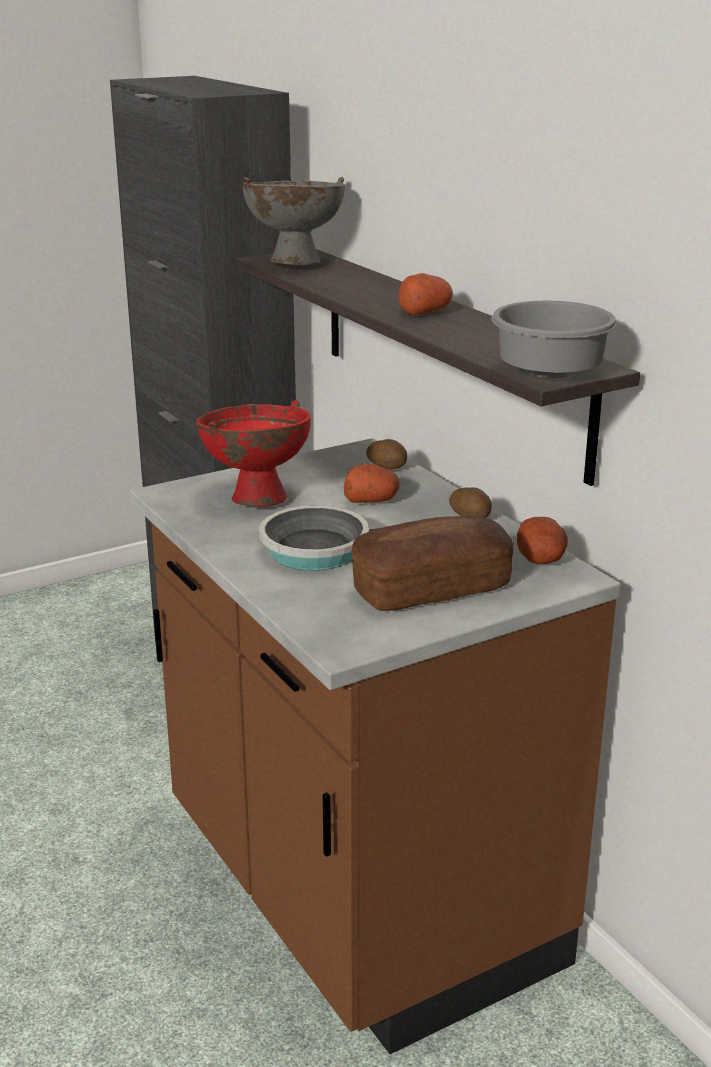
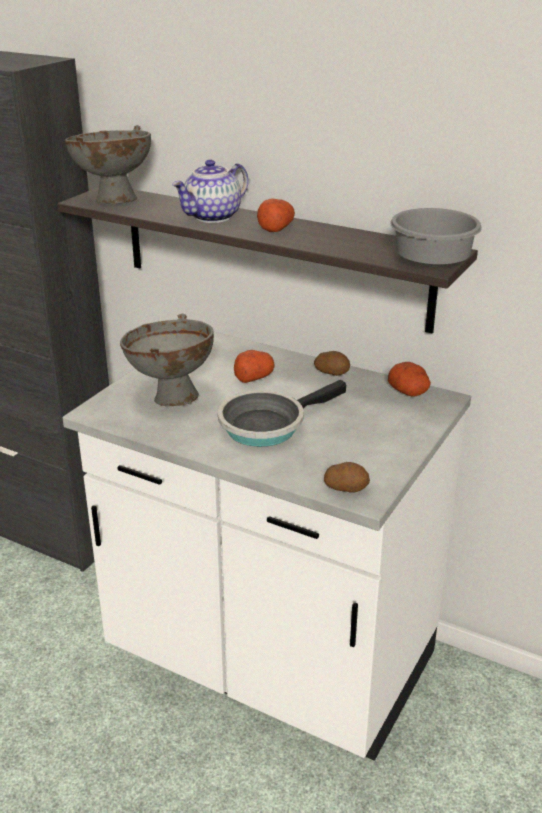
camera: 30 degrees left, 5 degrees up
(255, 499) = (171, 399): red bowl -> grey bowl
(355, 894) = (271, 662): brown counter -> white counter
(373, 292) = (213, 217): none -> teapot
(387, 466) = (233, 347): potato -> potato (346, 487)
(431, 589) = (369, 434): bread -> none

